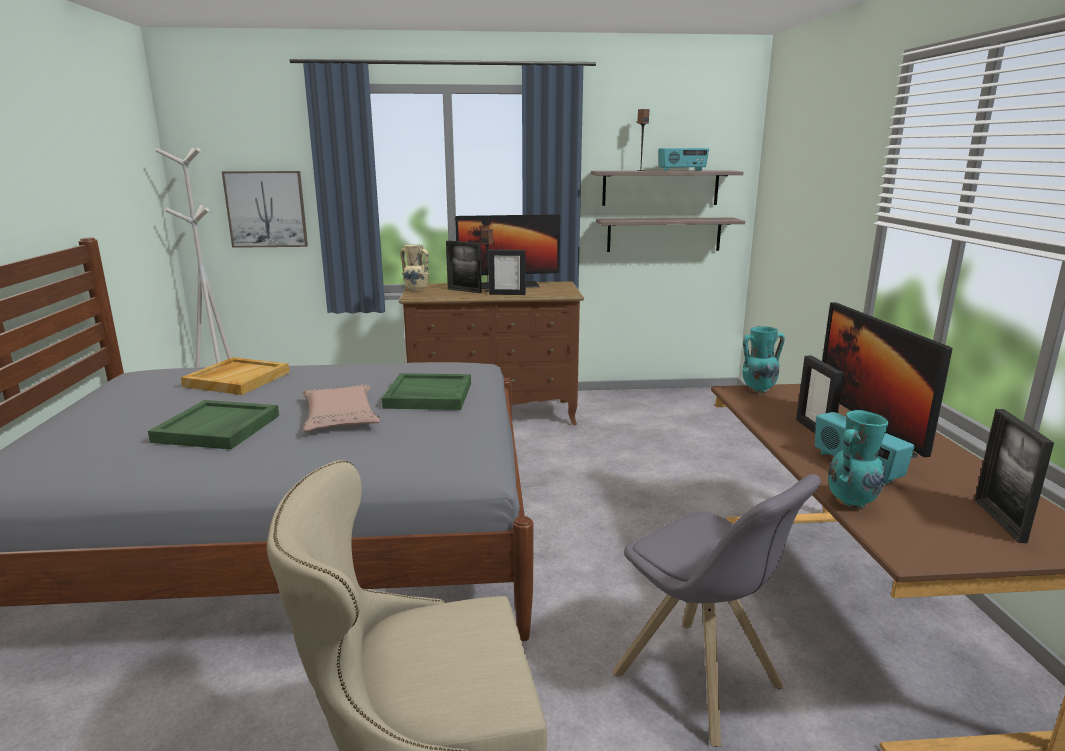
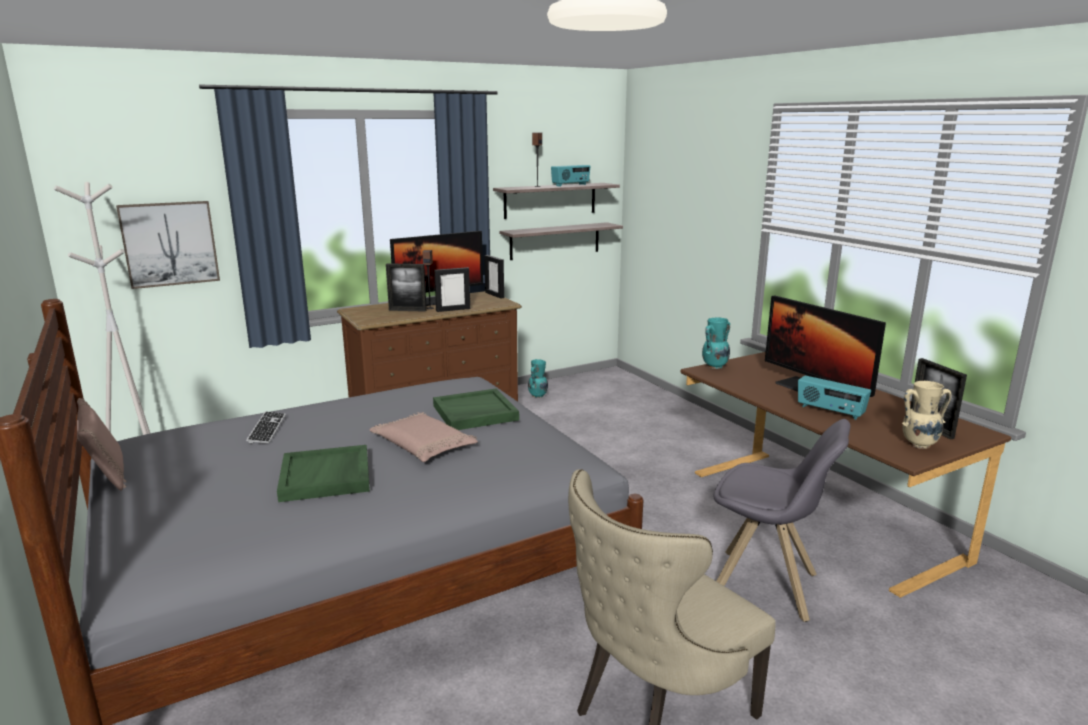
camera: 25 degrees left, 0 degrees up
(87, 393) = (106, 472): none -> beige pillow
(237, 379) = (267, 429): beige tray -> keyboard
(416, 290) = (360, 315): beige vase -> beige vase (918, 444)
(815, 430) = (781, 390): picture frame -> picture frame (495, 295)
(852, 502) = (851, 434): turquoise vase -> turquoise vase (538, 396)

